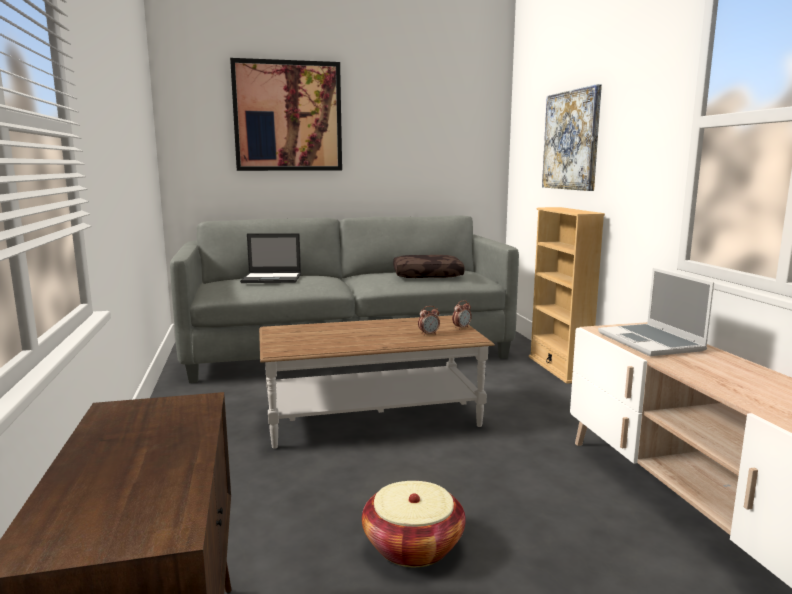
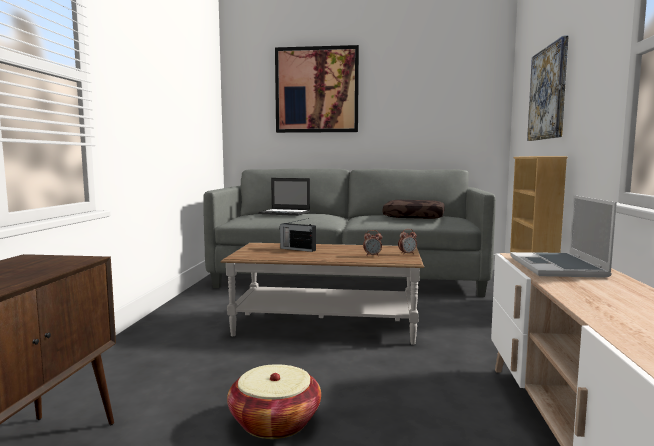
camera: 20 degrees right, 5 degrees down
(334, 332) = (297, 249): none -> radio

